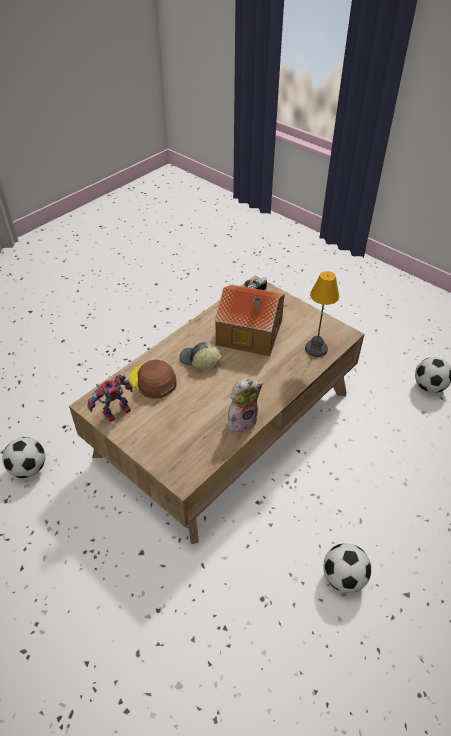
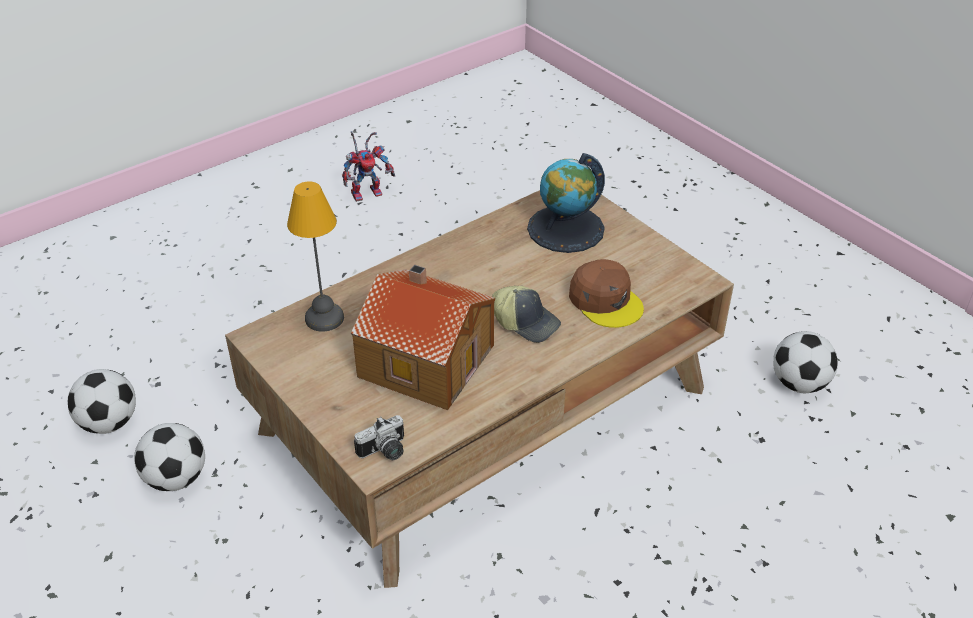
camera: 170 degrees left, 5 degrees down
(115, 414) = (661, 264): toy robot -> toy robot (368, 192)
(183, 437) = (566, 229): none -> globe
(242, 420) = (480, 238): plush toy -> none
(343, 577) = (393, 233): football -> football (176, 479)

